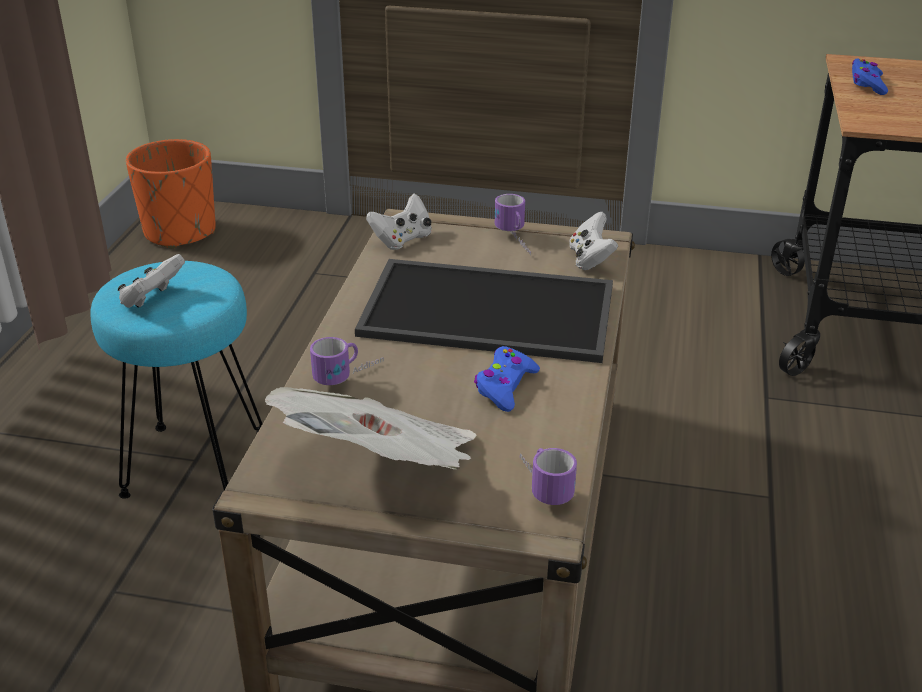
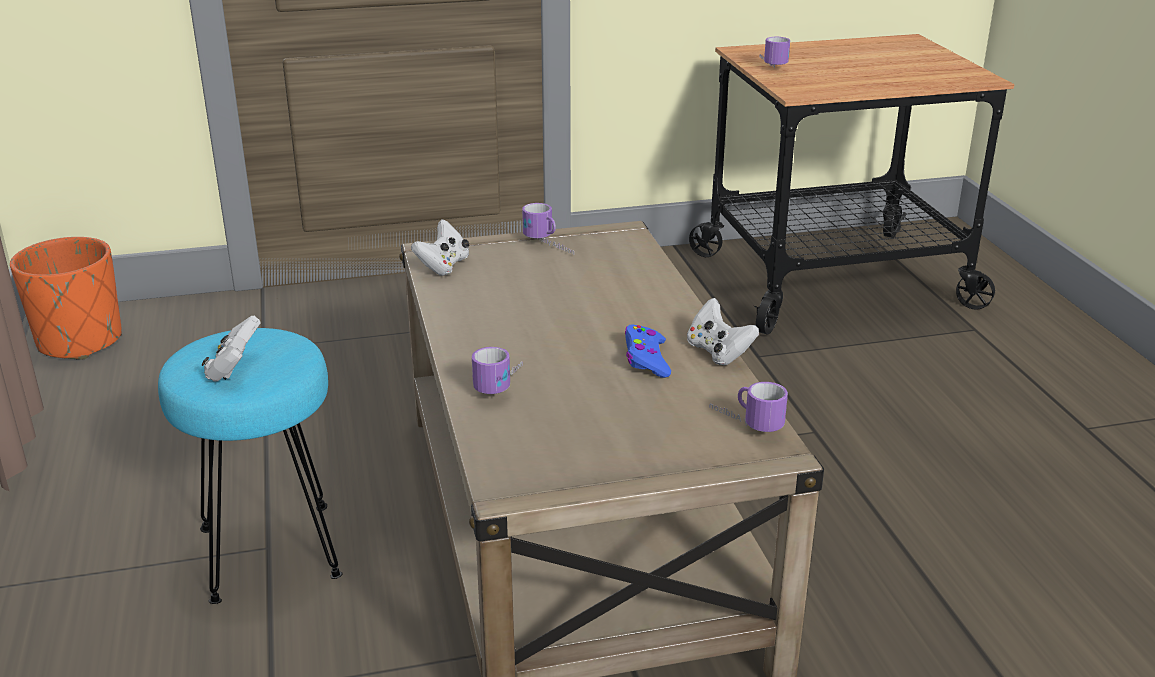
camera: 25 degrees left, 5 degrees down
(383, 469) = (602, 447): newspaper -> none
(491, 309) = (578, 304): tray -> none
(590, 259) = (627, 248): white game controller -> white game controller (718, 352)
(867, 84) = (770, 65): blue game controller -> mug

